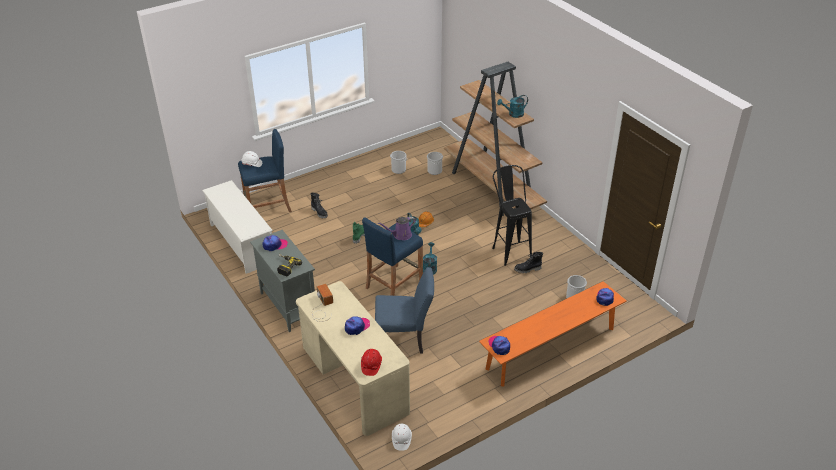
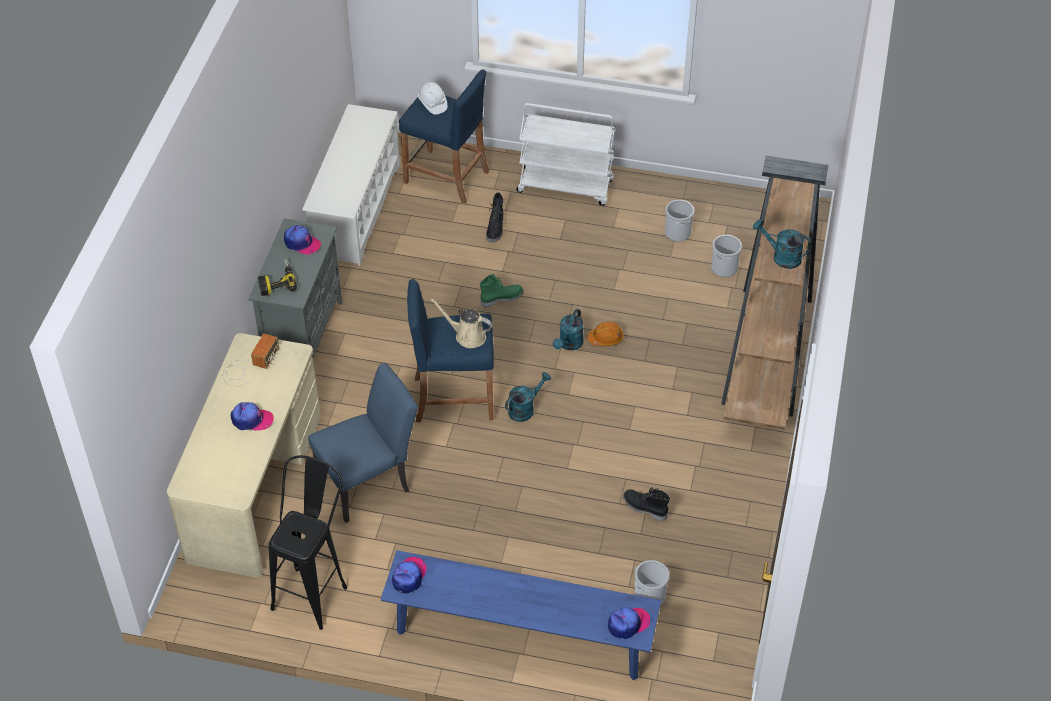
camera: 45 degrees right, 10 degrees up
(328, 180) = (566, 186): none -> white cart
(371, 365) = (204, 479): red hard hat -> none
(400, 235) = (467, 336): purple watering can -> beige watering can
(401, 440) = (212, 599): white hard hat -> none
(404, 340) = (369, 482): blue chair -> blue chair turned 75 degrees counterclockwise
(509, 249) = (661, 461): black stool -> black stool (314, 589)
(551, 348) = (520, 636): orange bench -> blue bench

